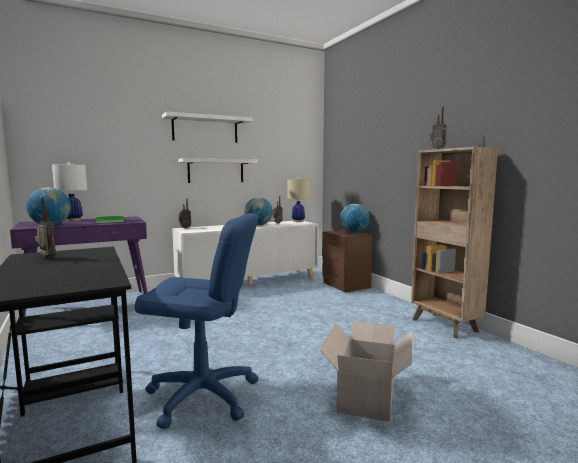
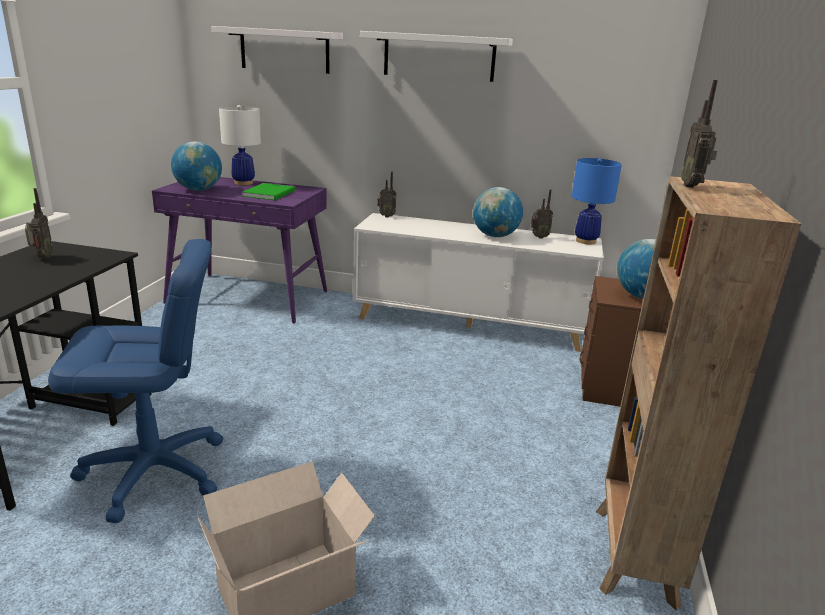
camera: 40 degrees right, 15 degrees up
(202, 396) = (154, 472): blue office chair -> blue office chair turned 60 degrees counterclockwise
(216, 171) = (450, 130): white shelf -> white shelf (284, 50)
(298, 221) = (585, 241): beige table lamp -> blue table lamp

